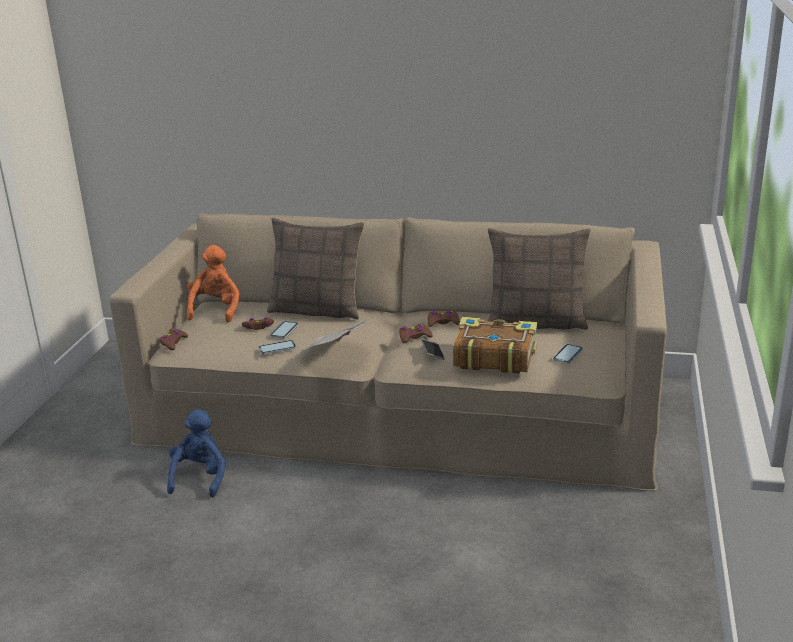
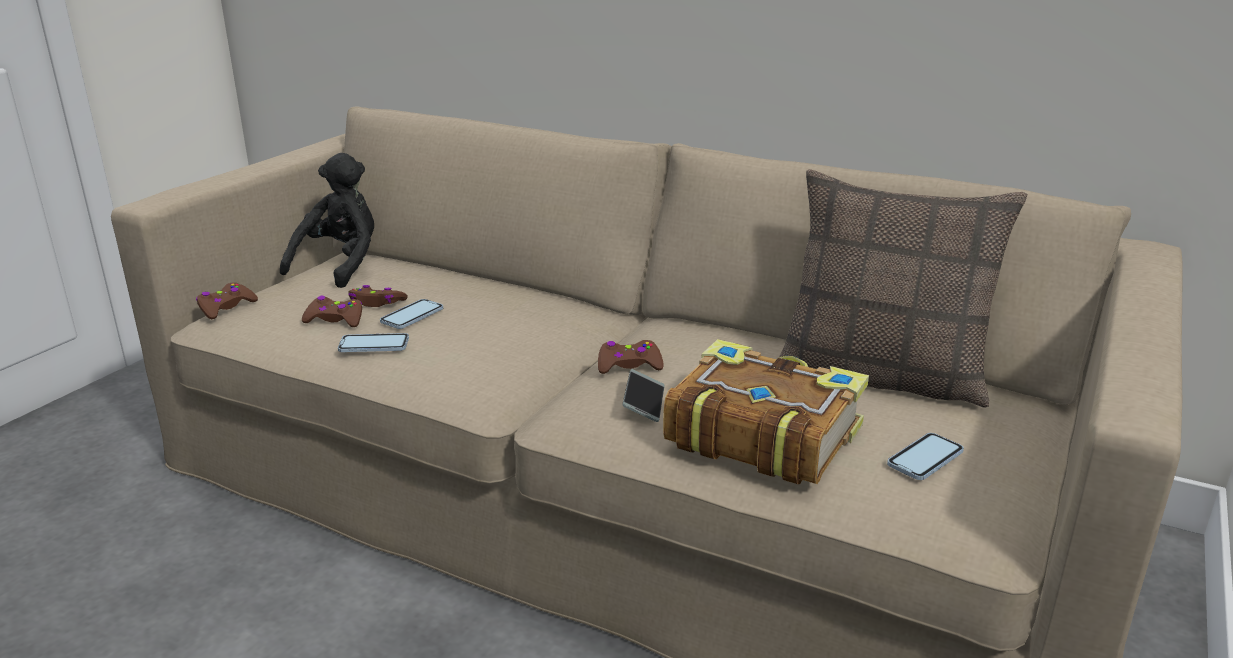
camera: 15 degrees right, 0 degrees up
(200, 478) = (214, 553): blue plush toy -> none
(216, 310) = (341, 265): orange plush toy -> black plush toy
(317, 310) = (496, 289): pillow -> none
(335, 353) = (464, 371): newspaper -> none
(442, 322) = (698, 345): brown game controller -> brown game controller (335, 319)

